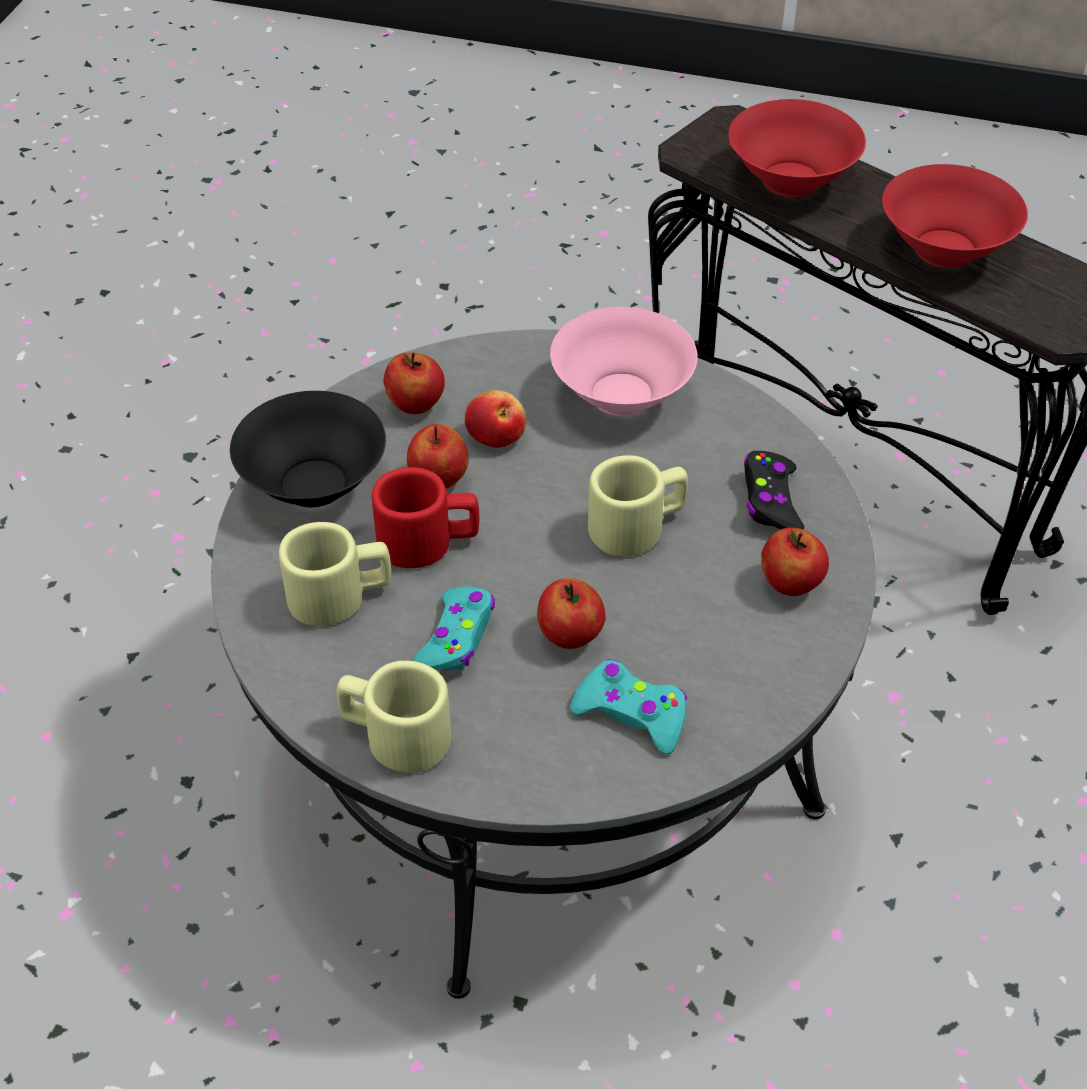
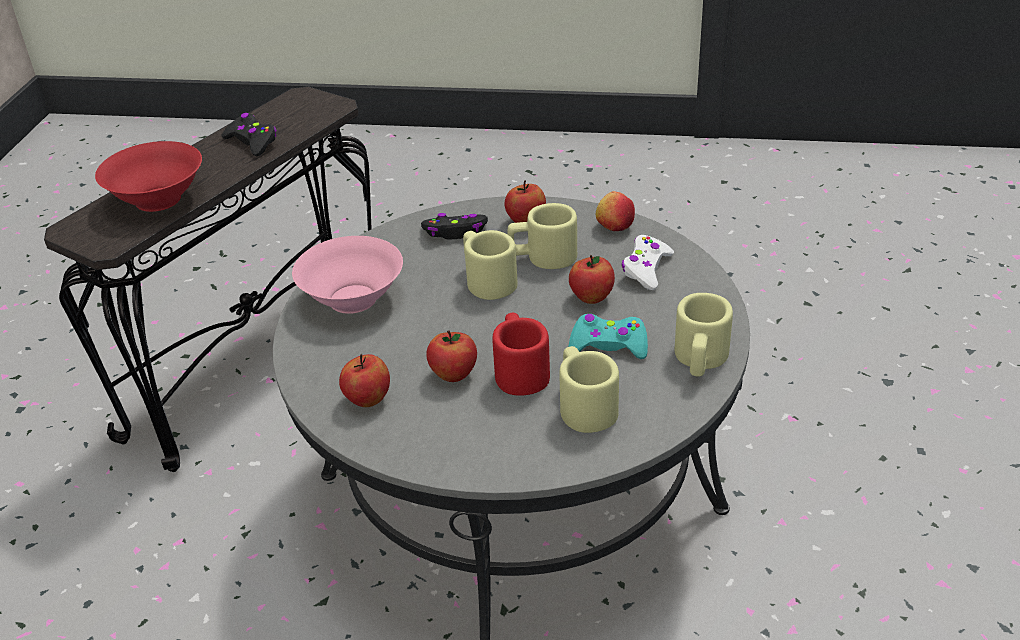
camera: 95 degrees left, 10 degrees down
(315, 484) = (467, 441): black bowl -> none
(496, 435) = (401, 353): apple -> apple (615, 226)
(631, 714) = (646, 269): turquoise game controller -> white game controller
(687, 593) = (542, 257): none -> beige mug
(945, 250) = (252, 142): red bowl -> black game controller

